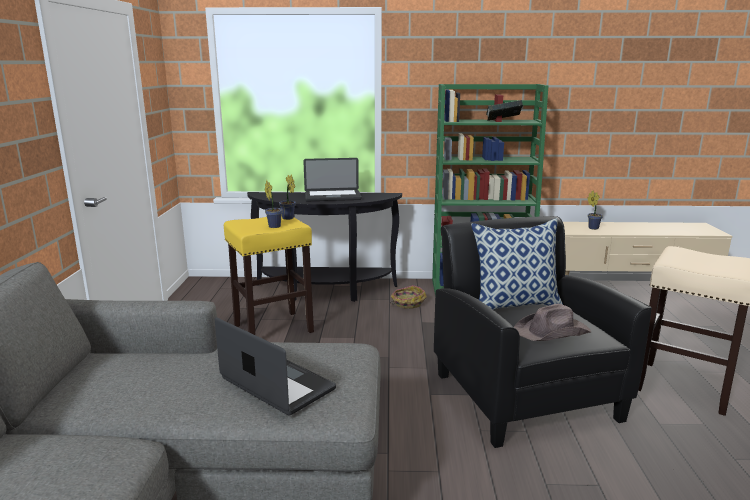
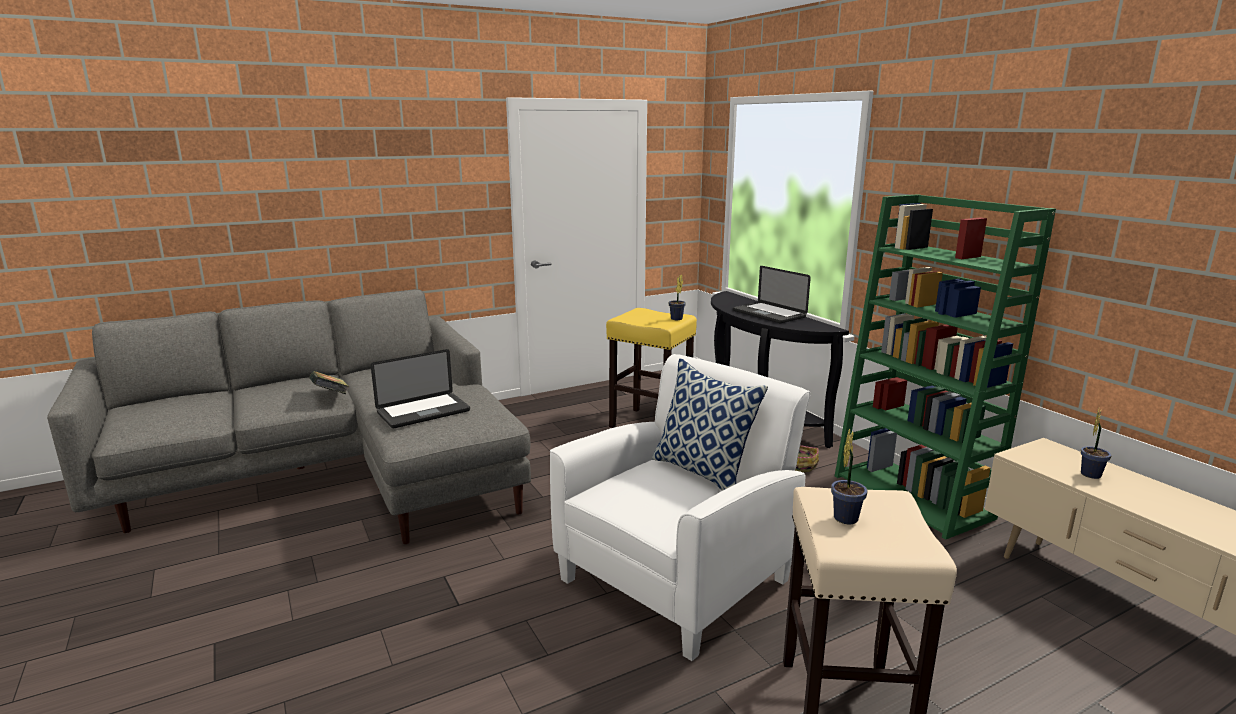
camera: 60 degrees right, 0 degrees up
(274, 226) = (647, 321): potted plant -> potted plant (846, 517)
(277, 384) = (423, 412): laptop -> laptop turned 45 degrees clockwise
(503, 121) = (961, 259): book -> book (331, 396)
(524, 395) = (677, 579): black armchair -> white armchair
(552, 332) = (648, 500): brown hat -> none

